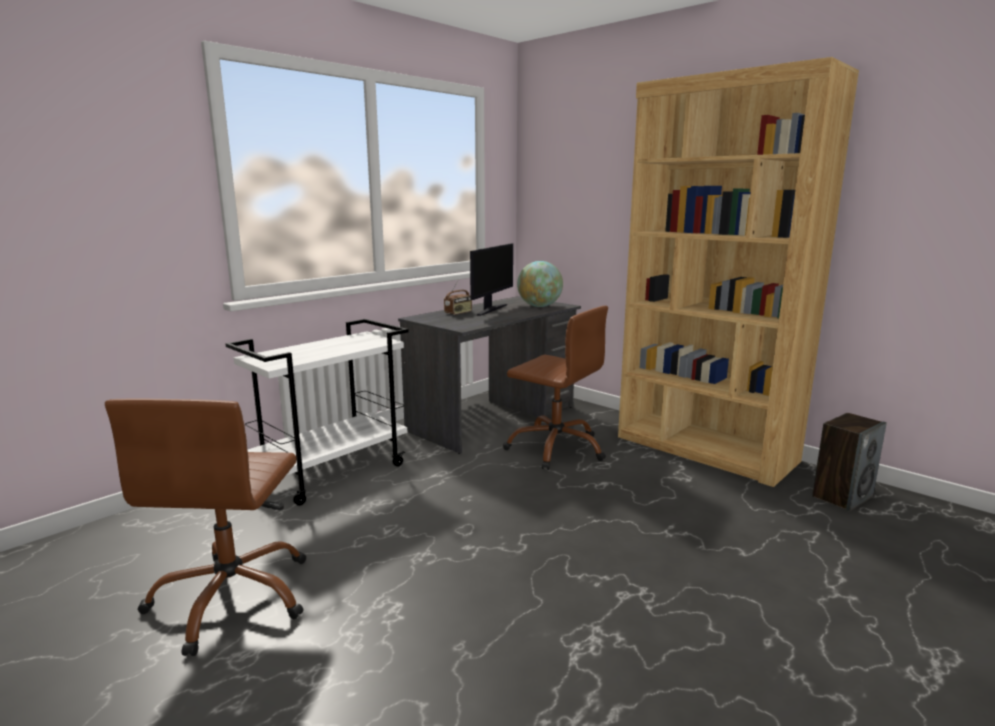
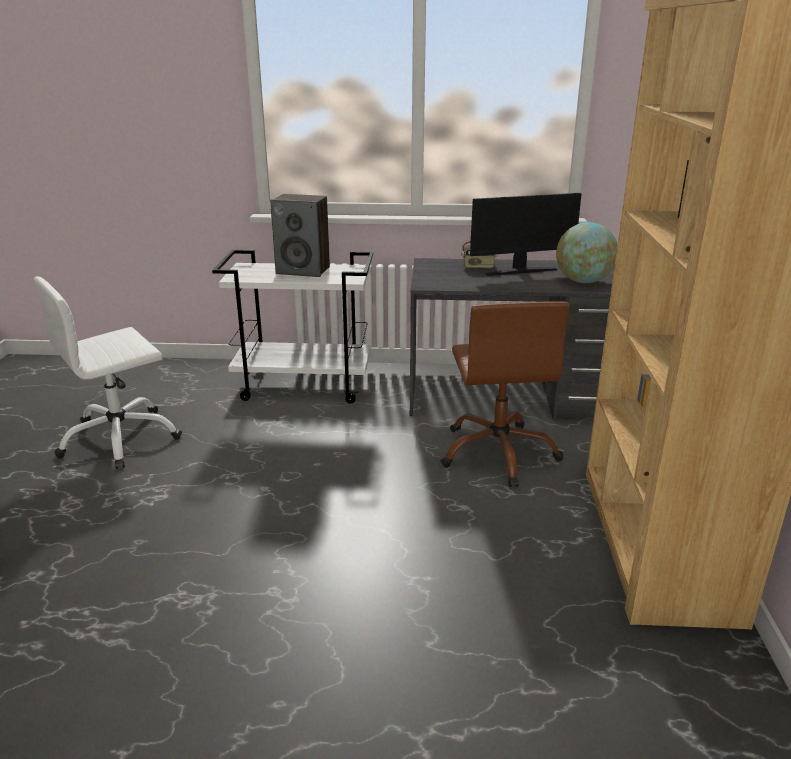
camera: 50 degrees right, 10 degrees up
(233, 597) = (120, 438): brown office chair -> white office chair
(842, 497) = (692, 693): speaker -> speaker (303, 270)

